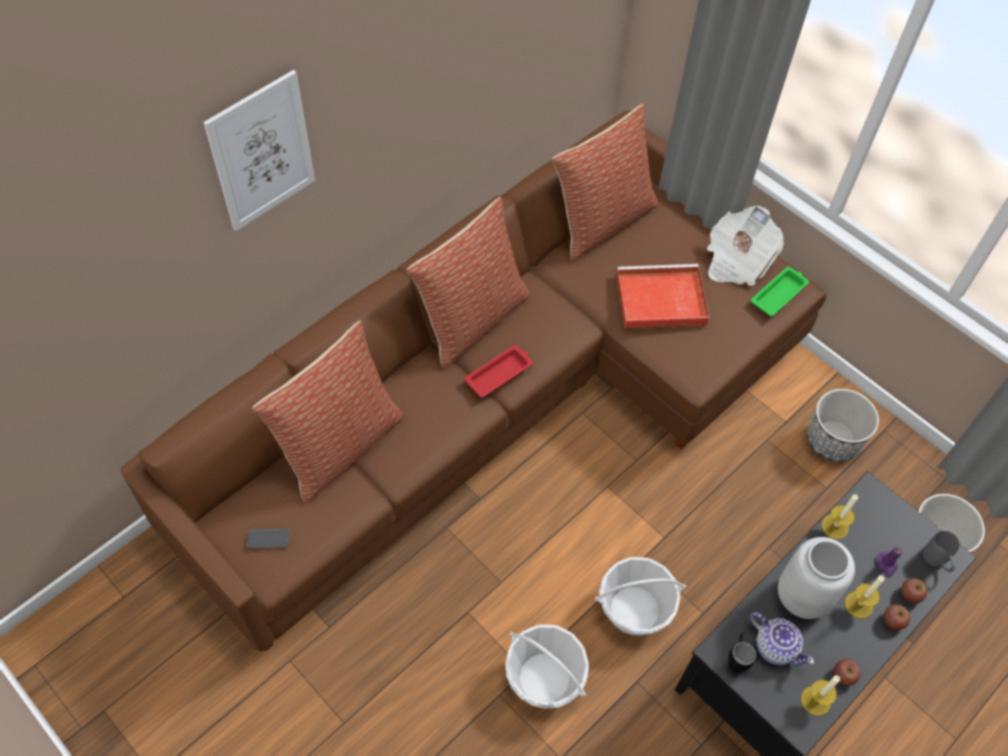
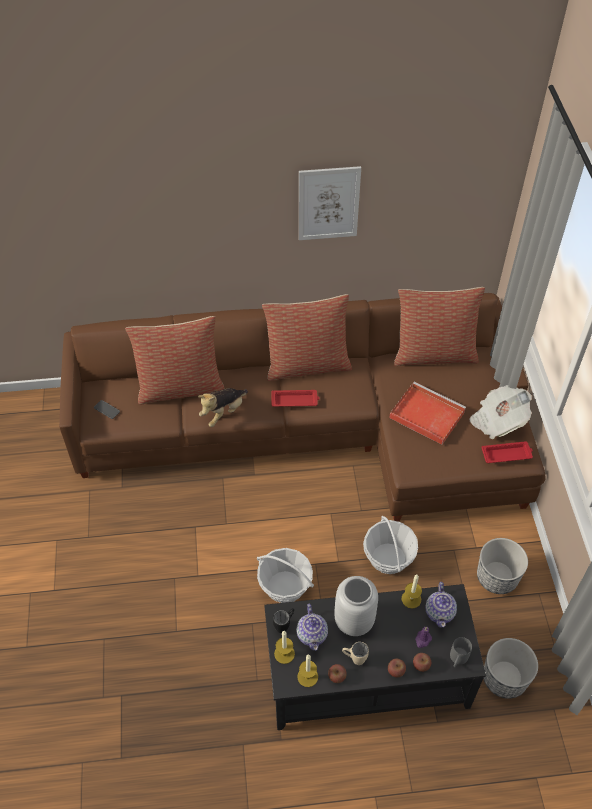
camera: 40 degrees right, 5 degrees down
(262, 152) = (193, 190): picture -> picture (328, 203)
(426, 444) = (223, 412): none -> plush toy
(544, 678) = (204, 586): basket -> basket (388, 558)
(779, 293) = (507, 454): green tray -> red tray
(842, 640) = (354, 658): none -> beige mug
(858, 604) = (383, 648): candle -> candle (284, 653)
(874, 520) = (440, 612): none -> teapot

